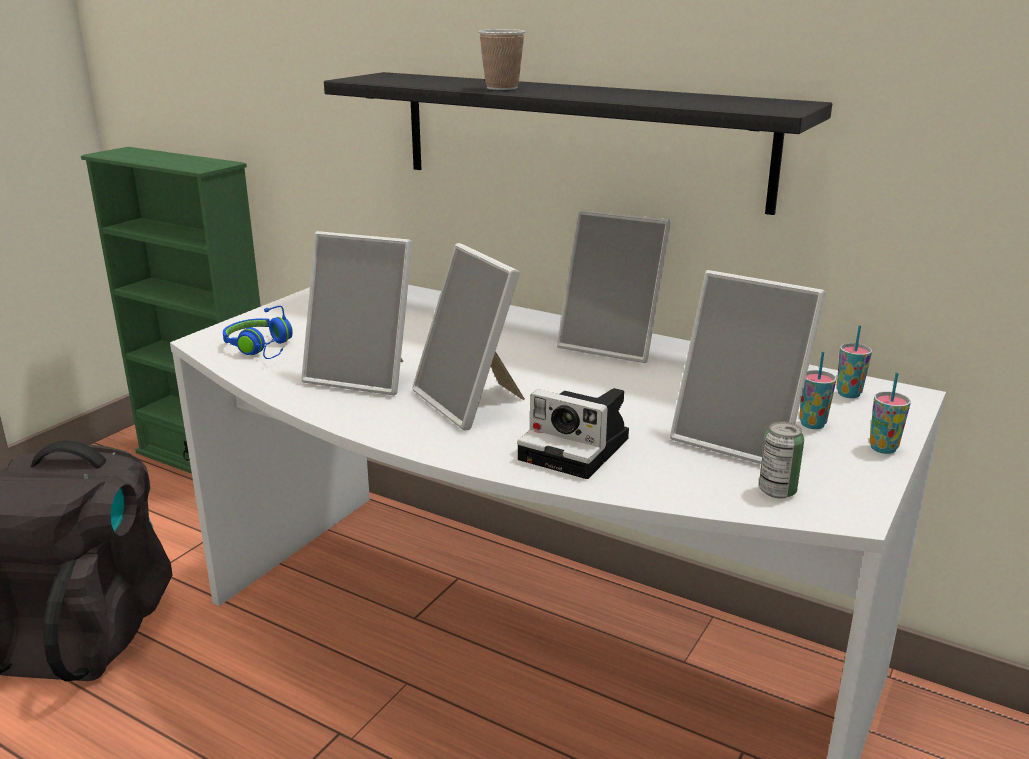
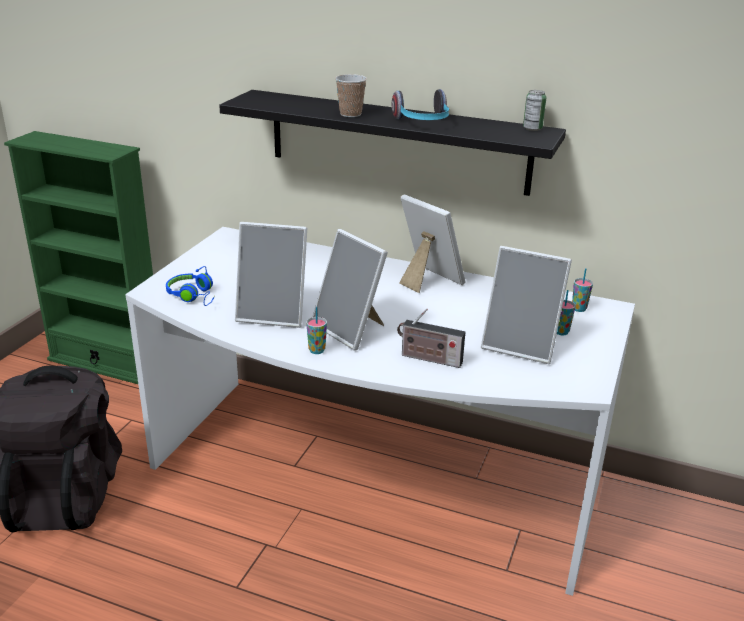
camera: 10 degrees left, 5 degrees up
(579, 449) = (428, 359): camera -> radio
(605, 94) = (422, 122): none -> headphones
(613, 345) = (427, 280): picture frame -> picture frame turned 150 degrees counterclockwise
(777, 491) = (548, 378): can -> can (532, 128)
(883, 448) = (603, 346): cup -> cup (317, 350)

